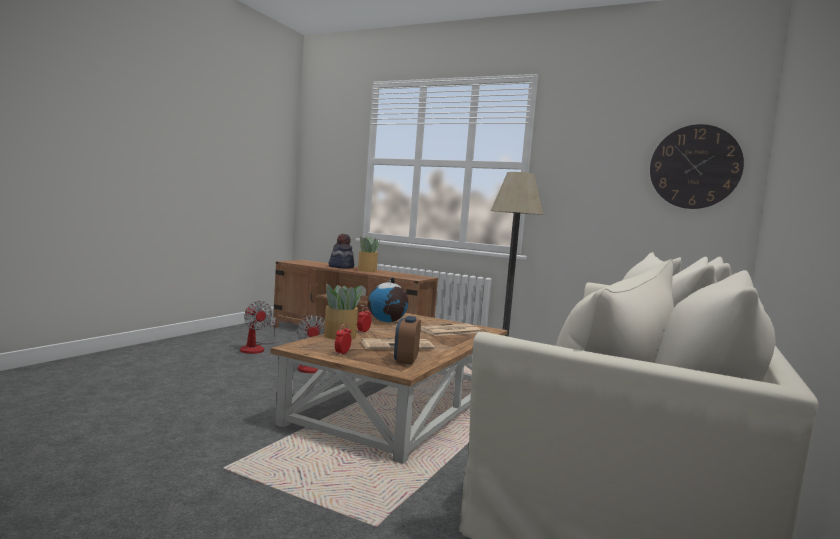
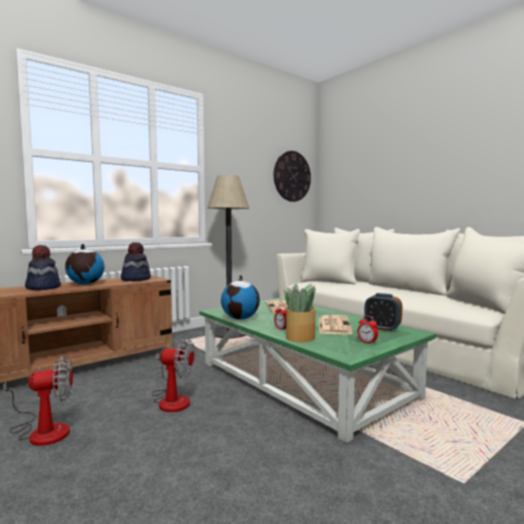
camera: 65 degrees left, 0 degrees up
(366, 270) = (85, 284): potted plant -> globe
(401, 406) = (305, 379): brown coffee table -> green coffee table
(405, 275) = (135, 279): none -> hat

